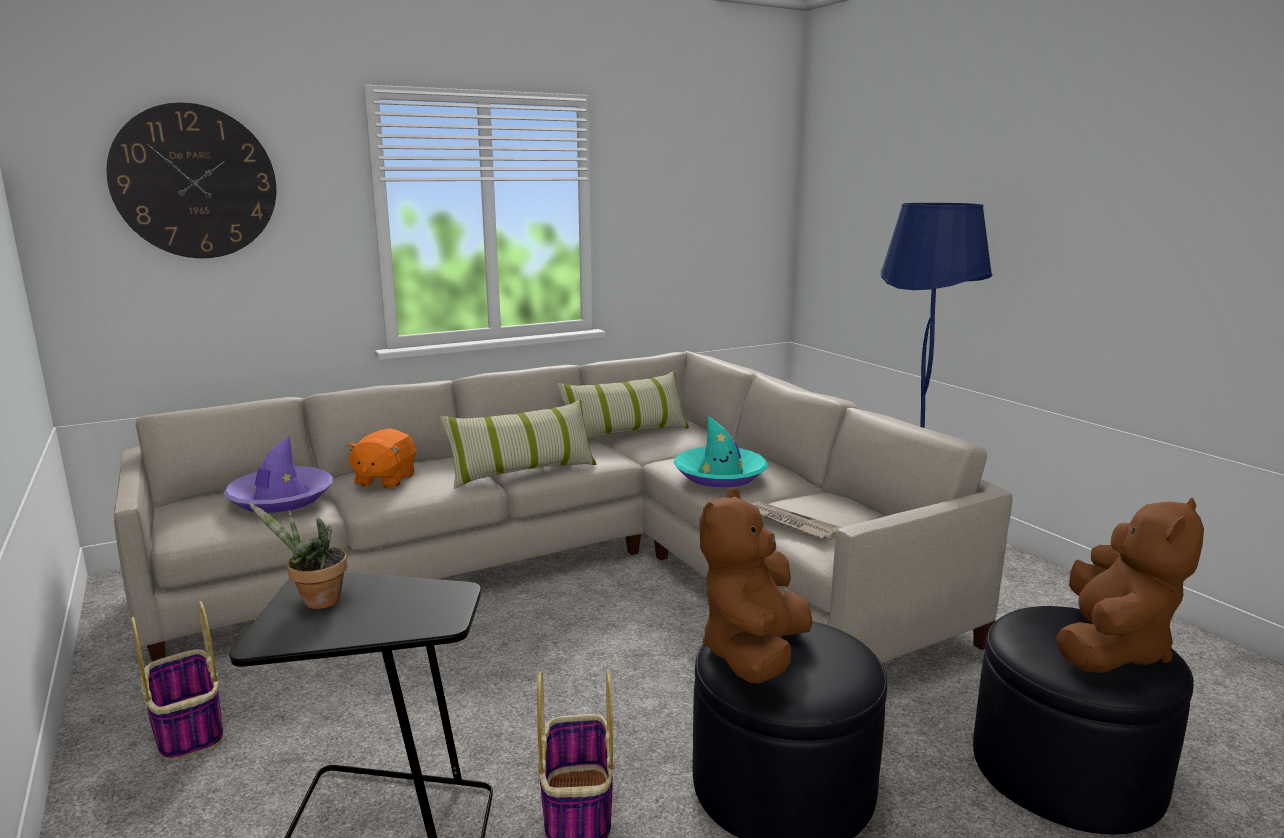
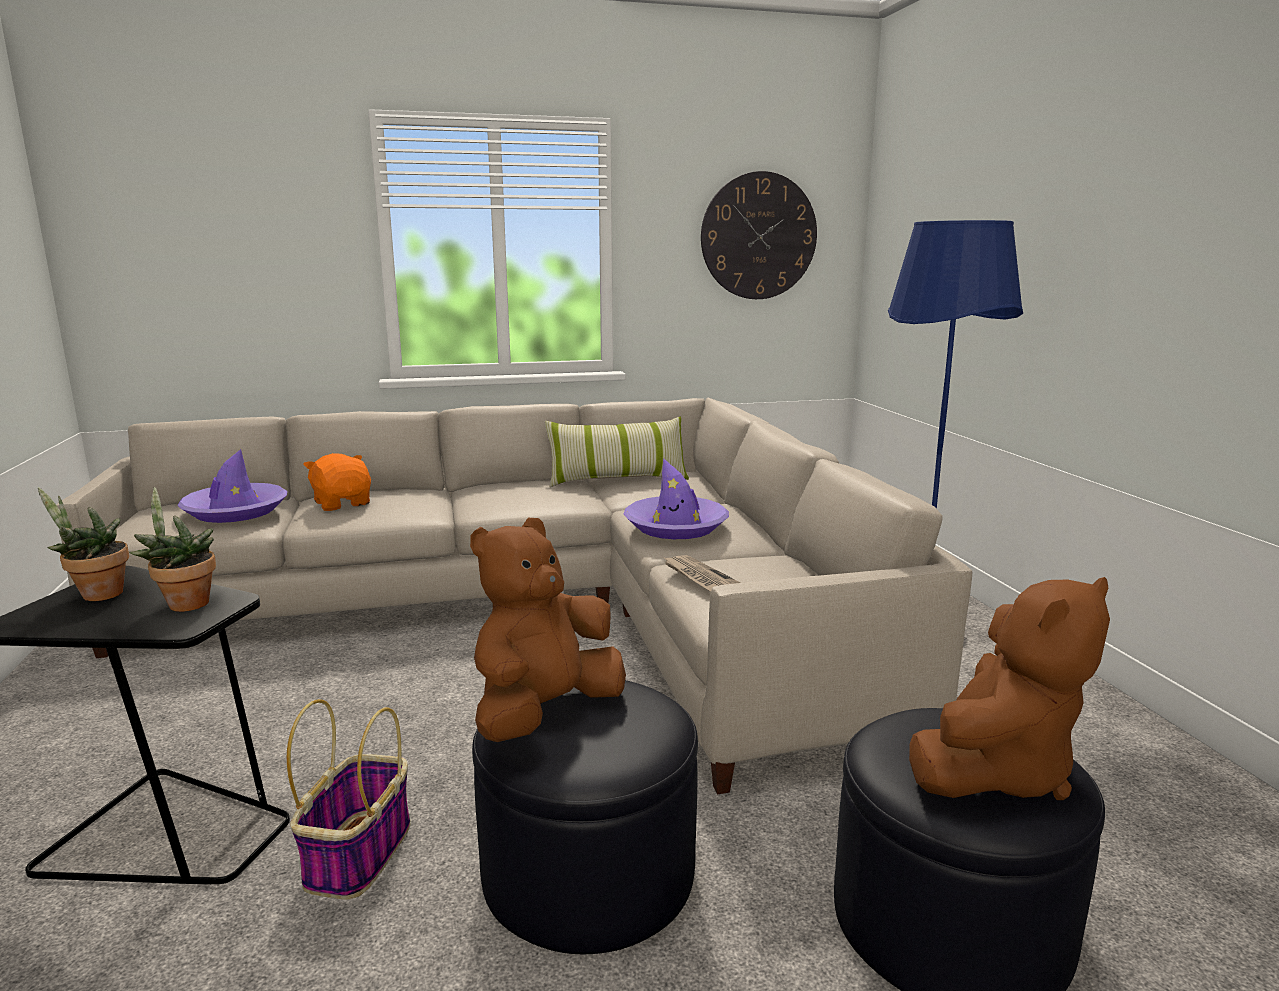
camera: 15 degrees right, 0 degrees up
(188, 728) = (80, 715): basket -> none
(195, 182) = (204, 206): wall clock -> wall clock (758, 236)
(384, 480) = (343, 503): orange plush toy -> orange plush toy turned 120 degrees clockwise
(416, 599) = (184, 603): none -> potted plant
(522, 471) = (480, 507): pillow -> none
(720, 475) = (676, 527): turquoise hat -> purple hat

